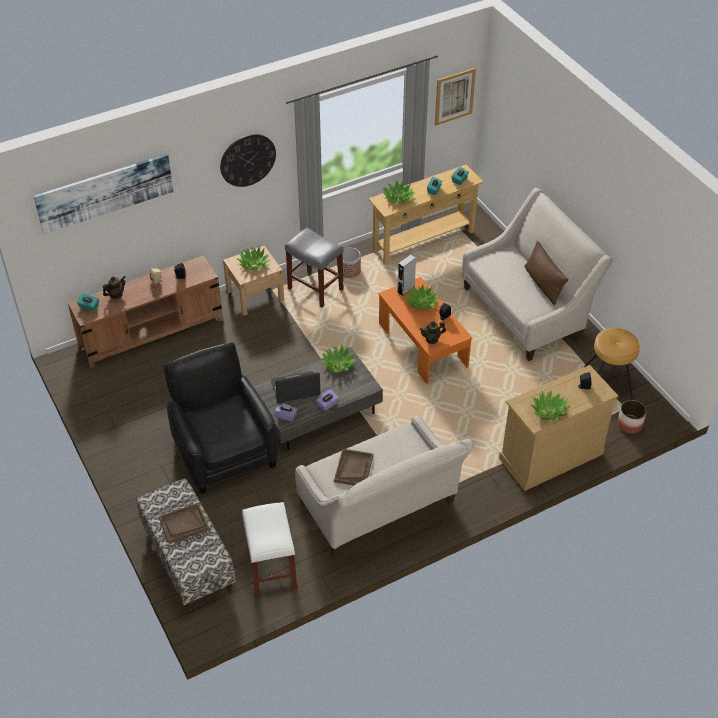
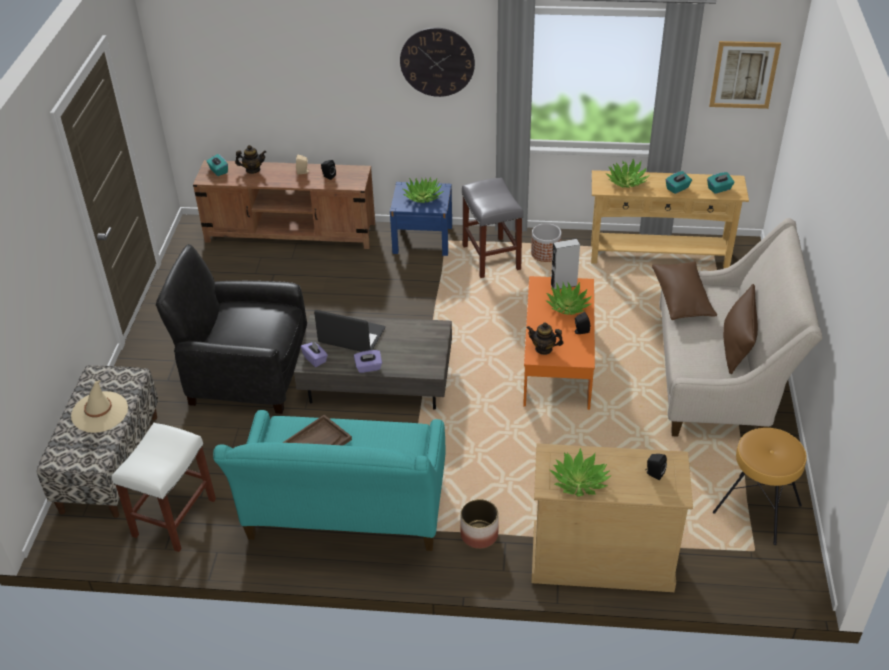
camera: 35 degrees right, 5 degrees down
(105, 192) = (254, 39): picture -> none
(184, 524) = (100, 412): brown tray -> beige hat
(224, 451) = (246, 374): black armchair -> black armchair turned 90 degrees counterclockwise
(255, 296) = (422, 239): beige nightstand -> blue nightstand
(338, 364) = (420, 332): potted plant -> none
(381, 510) = (345, 516): beige sofa -> turquoise sofa
(488, 268) = (682, 299): none -> brown pillow
(629, 424) = (744, 574): planter -> planter (479, 535)

